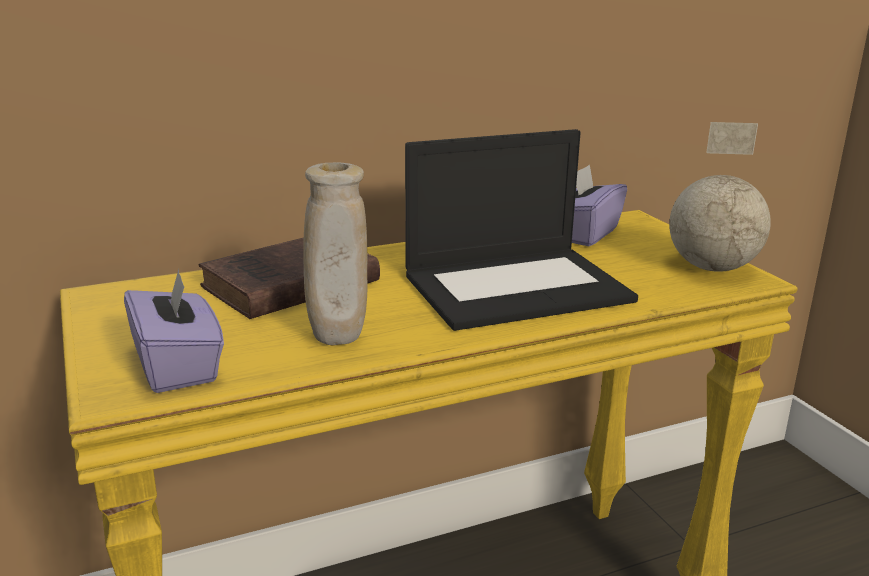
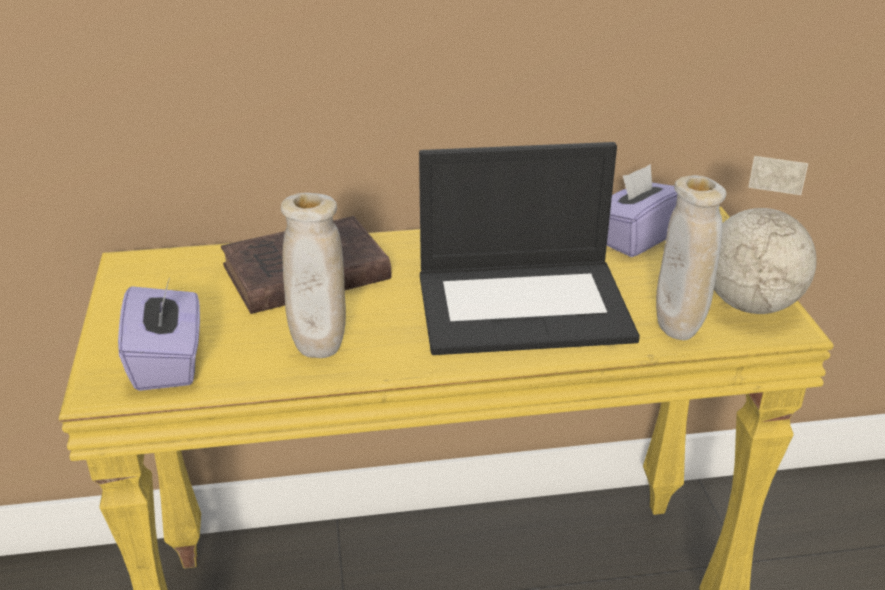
camera: 15 degrees right, 10 degrees up
(665, 291) = (678, 331): none -> beige vase

